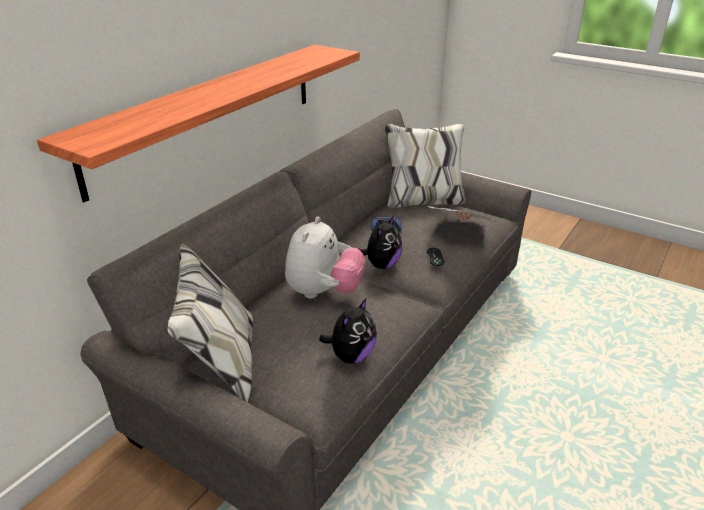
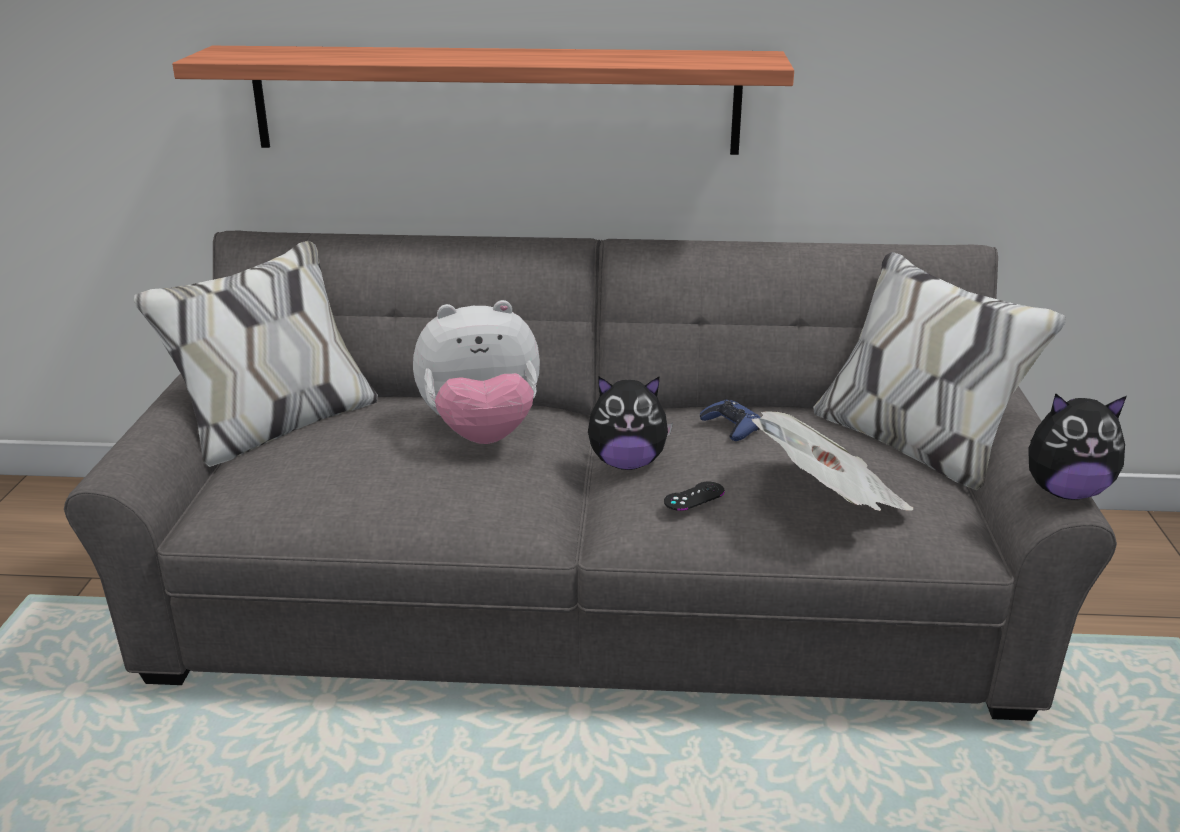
camera: 60 degrees right, 5 degrees down
(351, 356) = (343, 501): plush toy -> plush toy (1064, 491)

